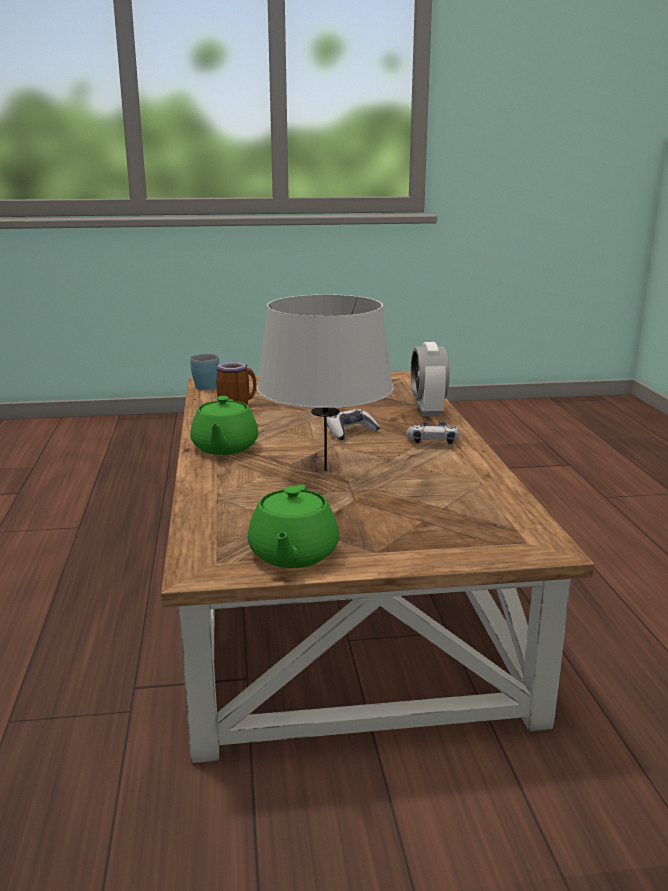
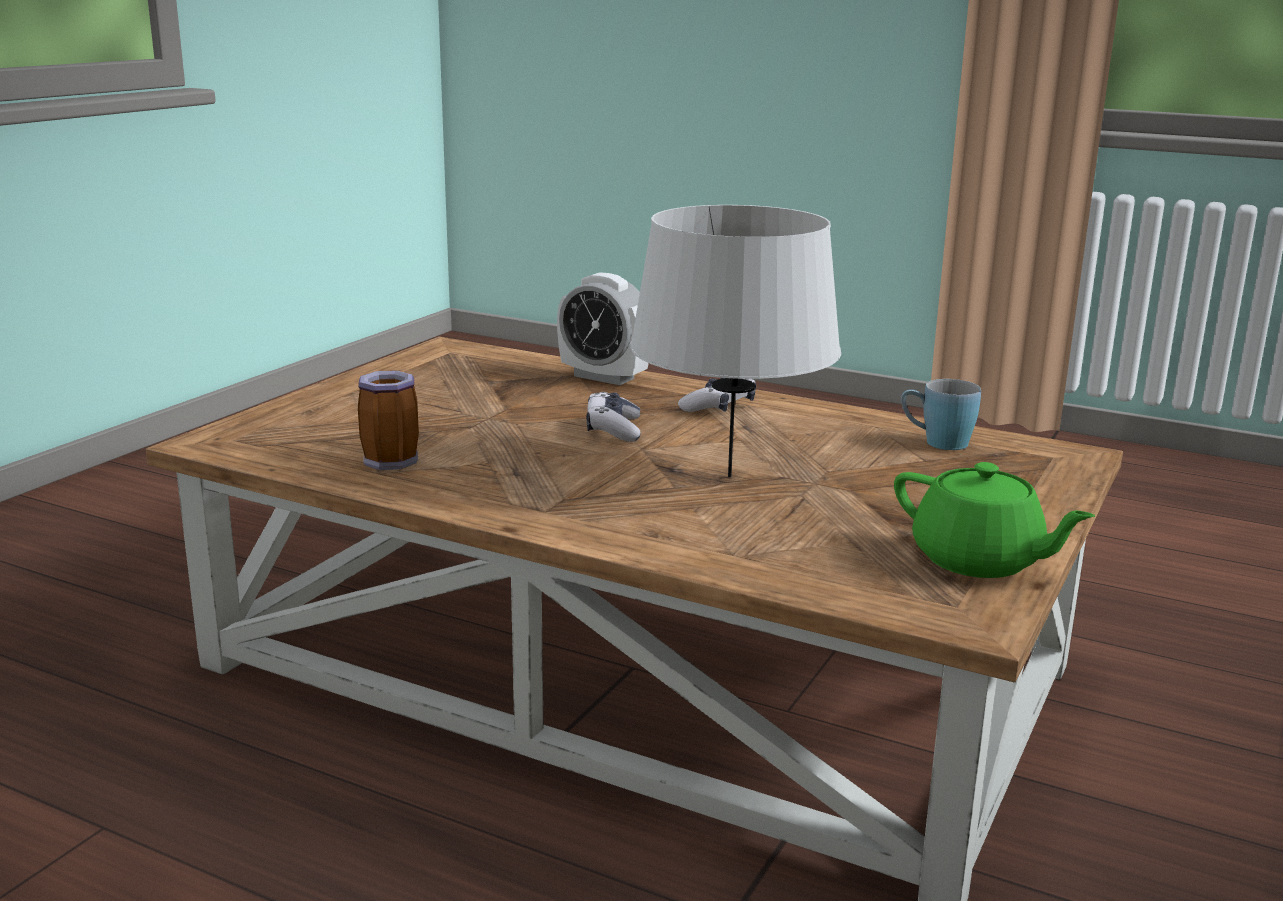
camera: 55 degrees left, 0 degrees up
(204, 385) = (218, 448): blue mug -> blue mug (936, 442)
(224, 448) = (547, 505): green teapot -> none

